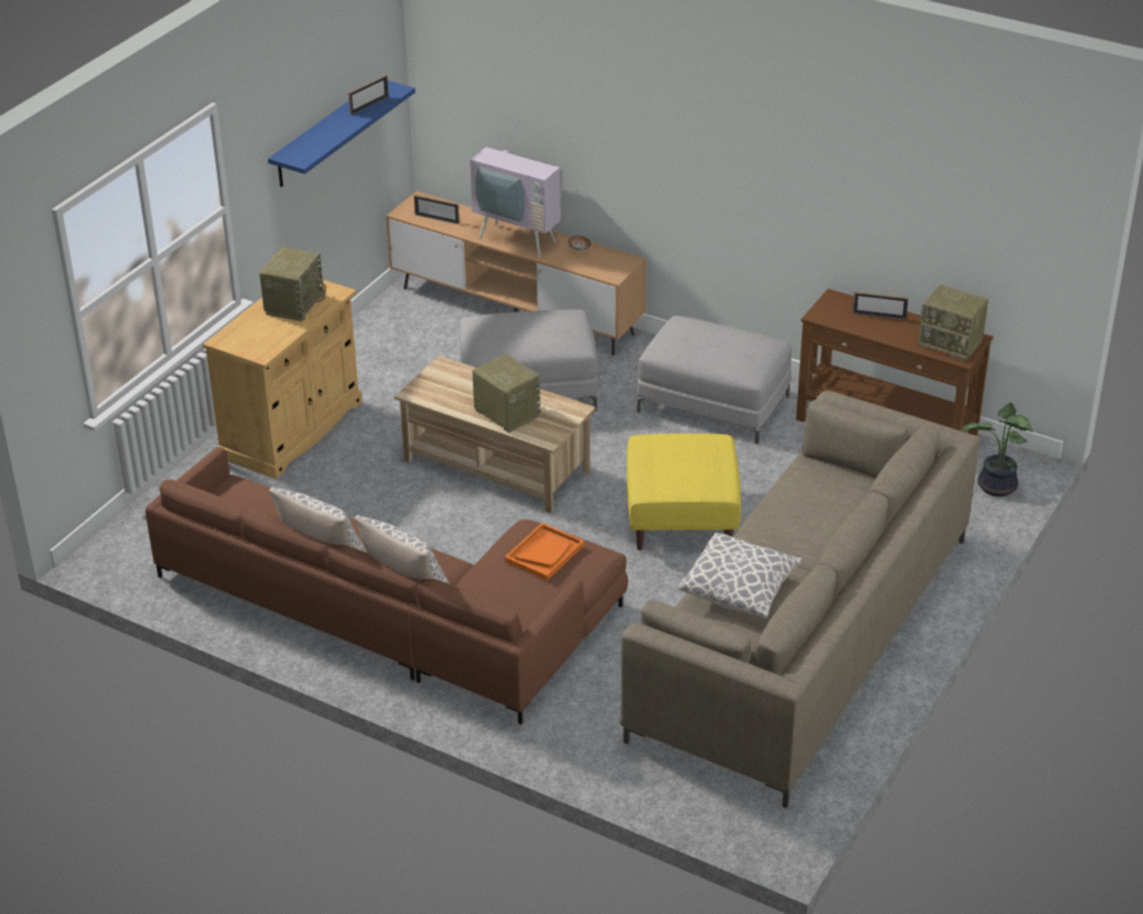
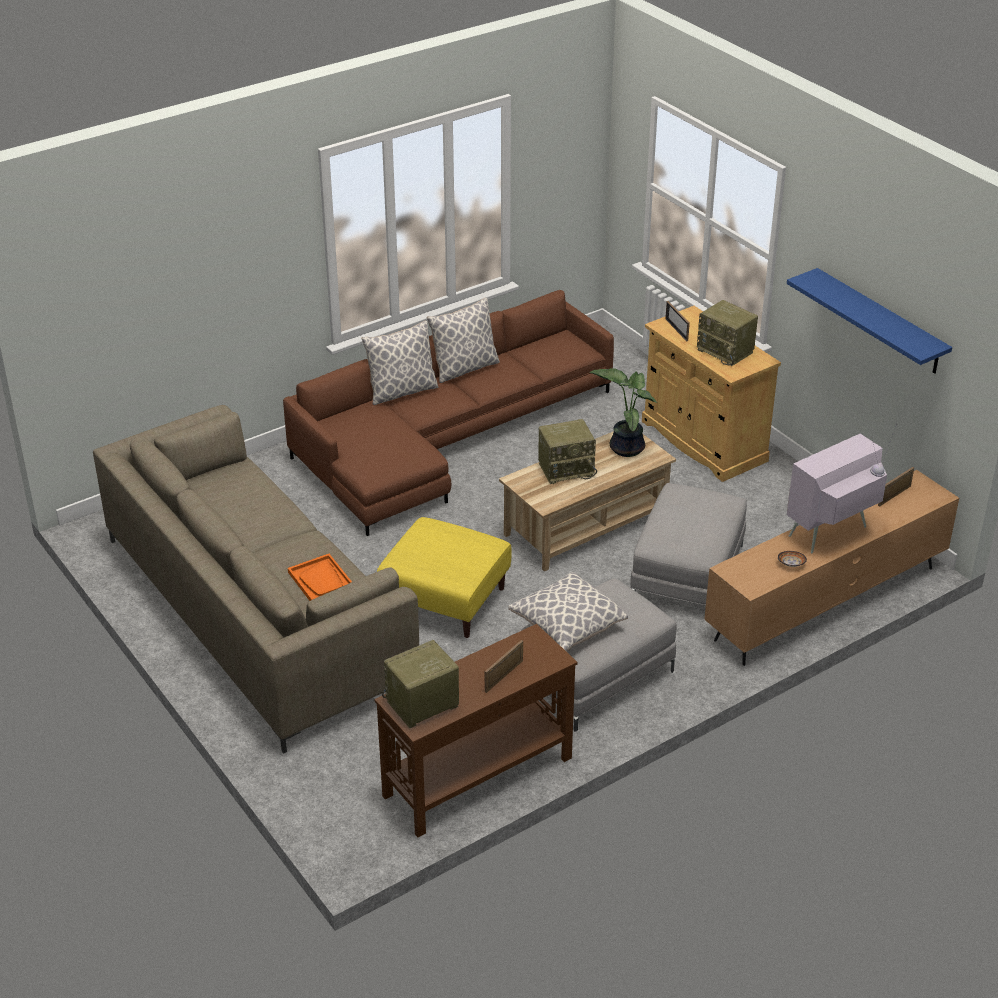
camera: 115 degrees right, 0 degrees up
(369, 105) = (893, 330): picture frame -> picture frame (676, 330)
(544, 553) = (389, 451): orange tray -> orange tray (321, 581)
(739, 589) = (255, 507): pillow -> pillow (567, 626)
(996, 488) = (335, 813): potted plant -> potted plant (625, 447)

